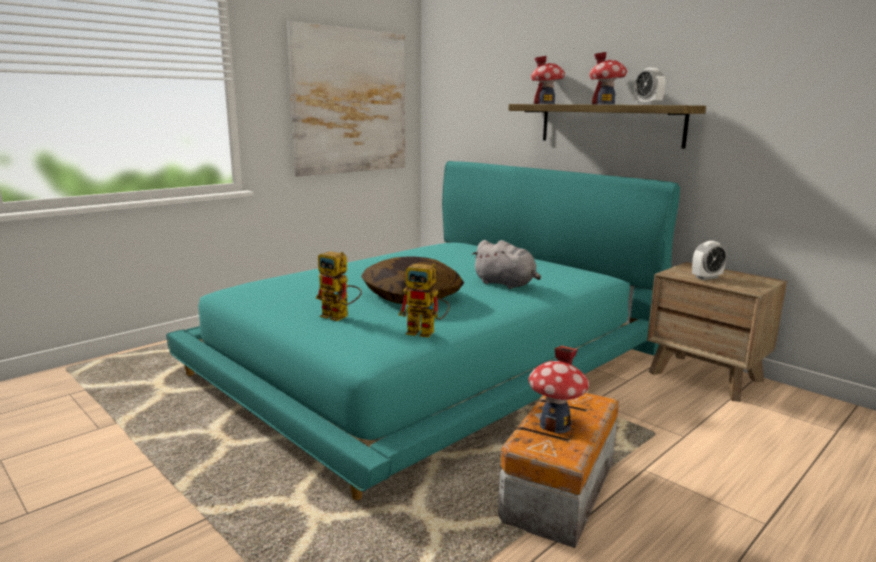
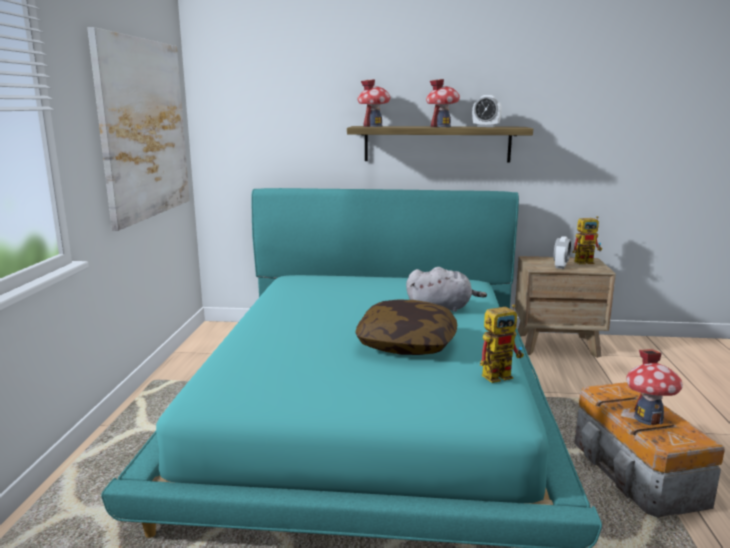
camera: 40 degrees left, 0 degrees up
(340, 317) = (402, 387): toy robot -> toy robot (587, 262)

